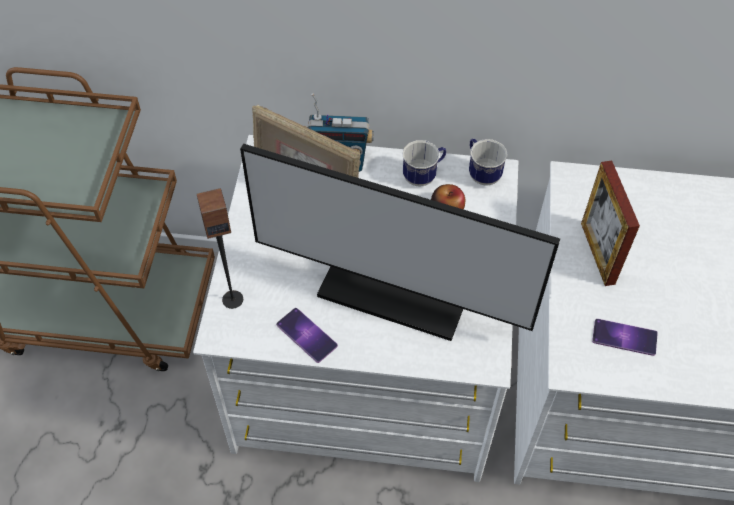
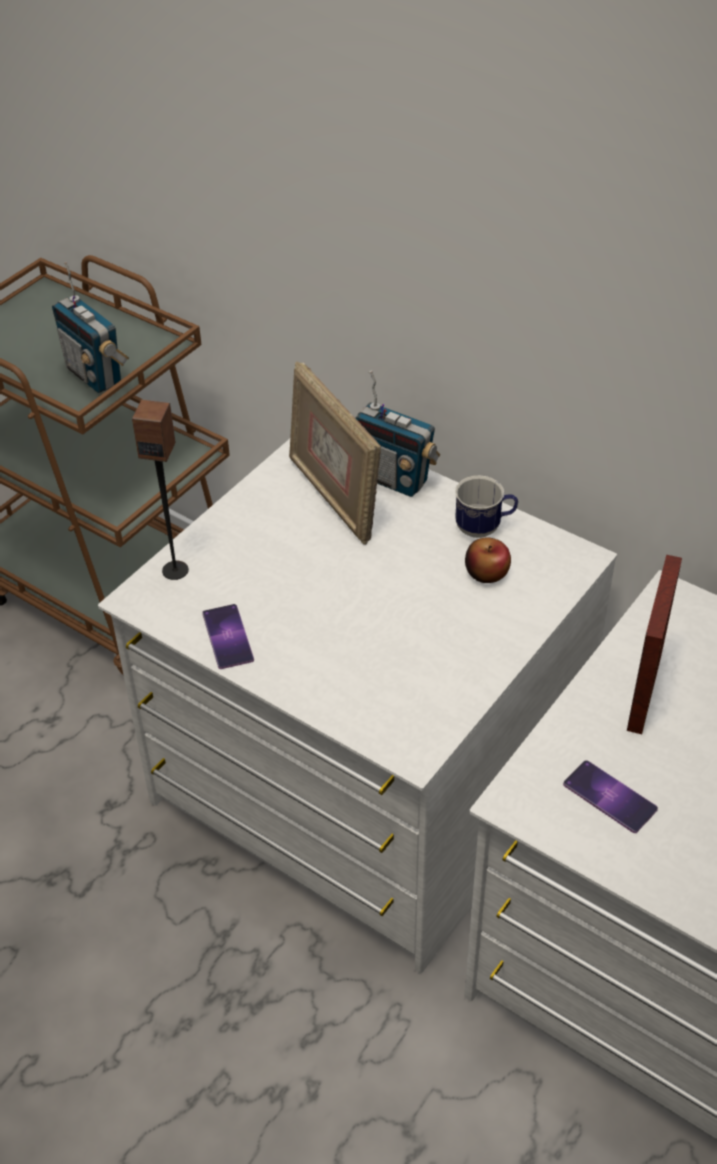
camera: 30 degrees right, 10 degrees down
(76, 168) = (95, 376): none -> radio
(394, 292) = (358, 634): monitor -> none
(481, 173) = (558, 551): mug -> none

